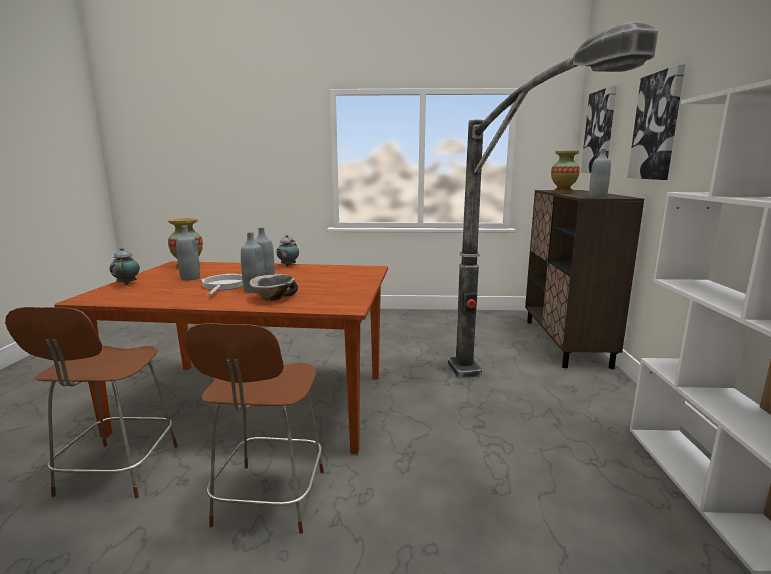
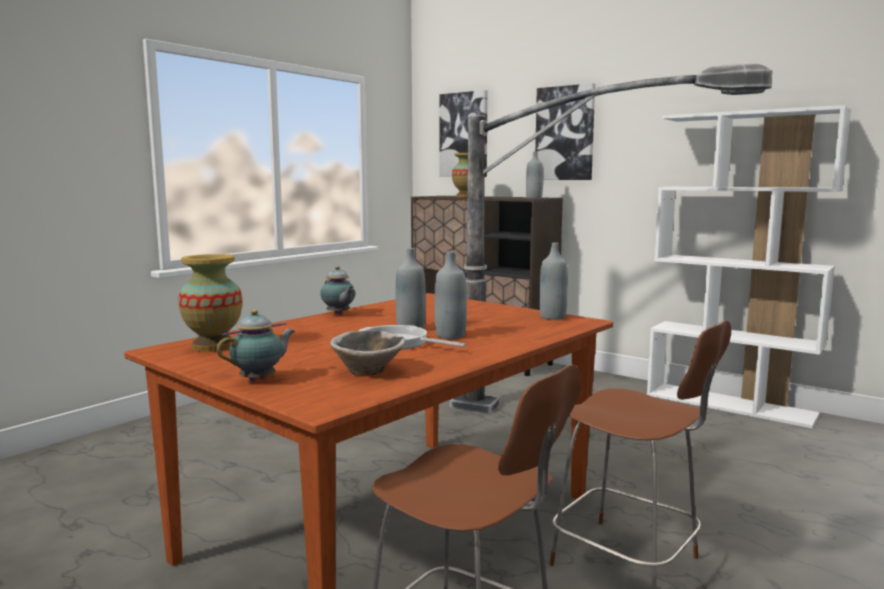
camera: 55 degrees left, 5 degrees down
(127, 283) = (260, 380): teapot -> teapot turned 120 degrees clockwise
(190, 278) = (308, 351): grey bottle -> grey bottle (552, 317)
(273, 298) = (504, 334): bowl -> bowl (368, 371)

